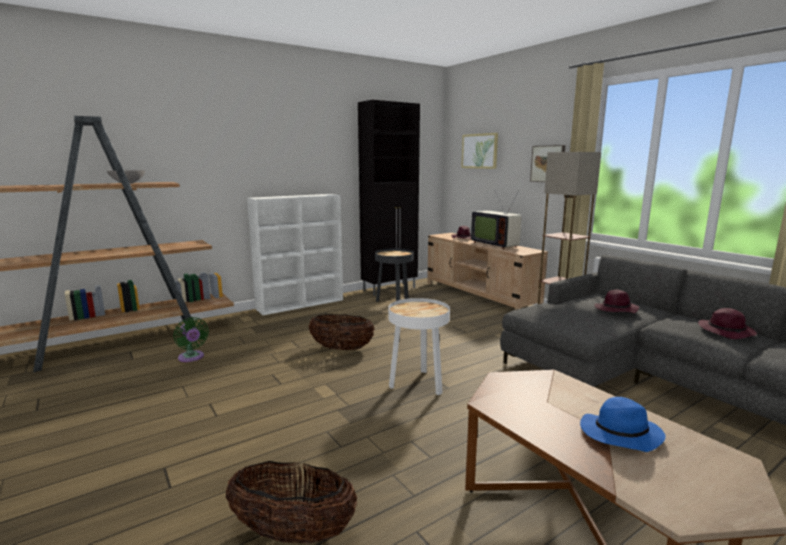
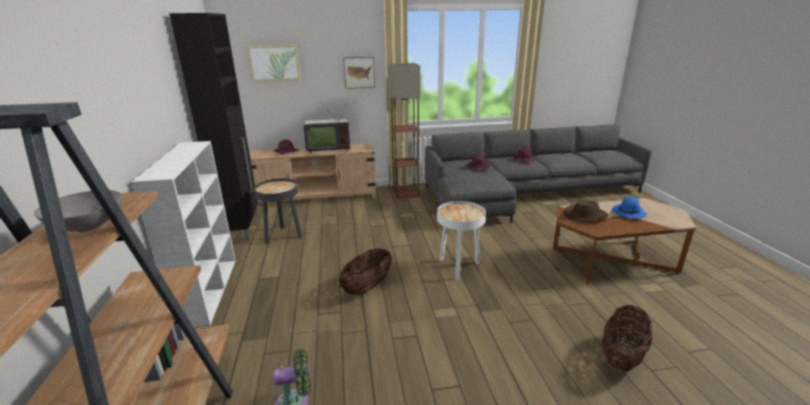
camera: 65 degrees left, 10 degrees up
(542, 392) = (585, 216): none -> brown hat

